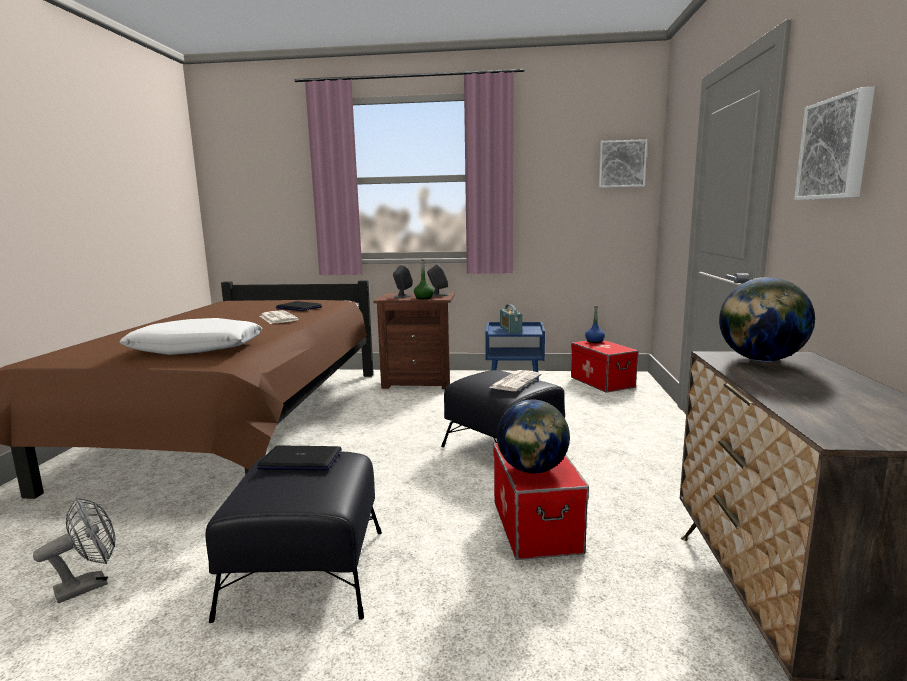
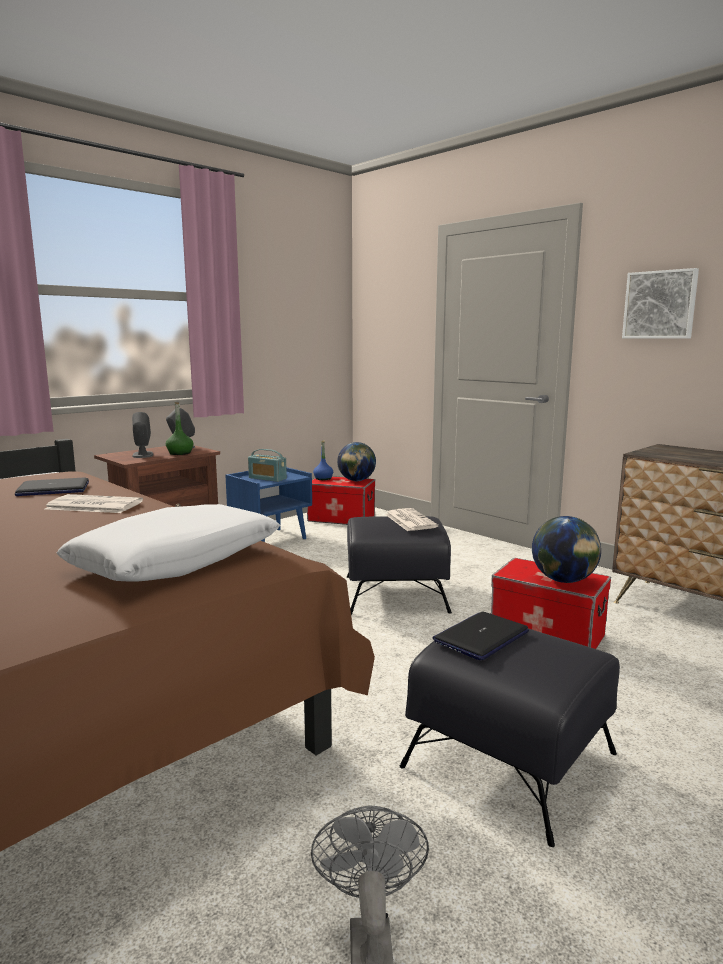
camera: 50 degrees left, 0 degrees up
(621, 164) = (324, 293): picture -> none
(760, 360) = (668, 452): globe -> globe (356, 480)

